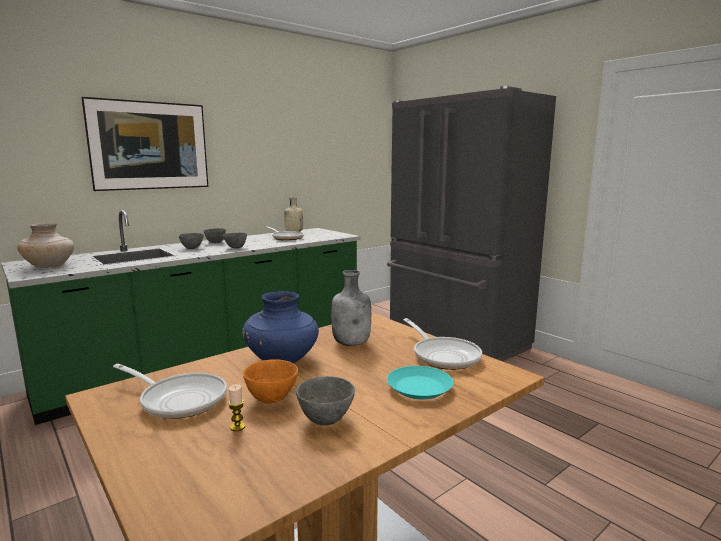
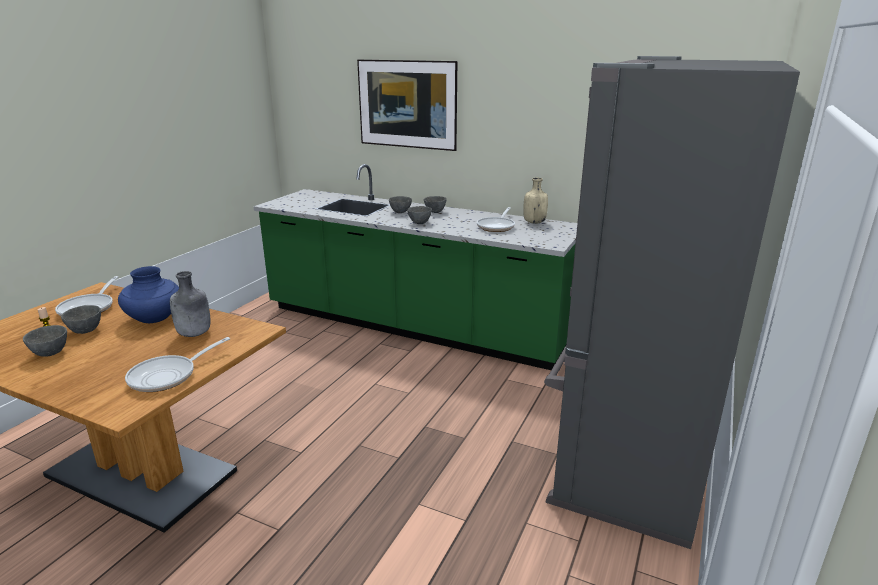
camera: 65 degrees right, 10 degrees up
(50, 266) = (300, 200): beige vase -> none
(271, 398) = (86, 331): orange bowl -> grey bowl
(419, 388) = (97, 376): turquoise plate -> none

